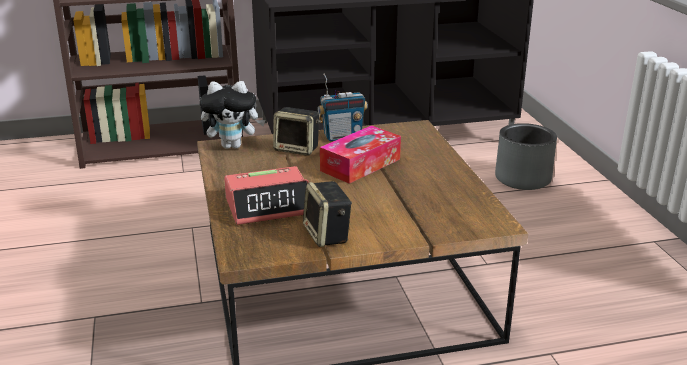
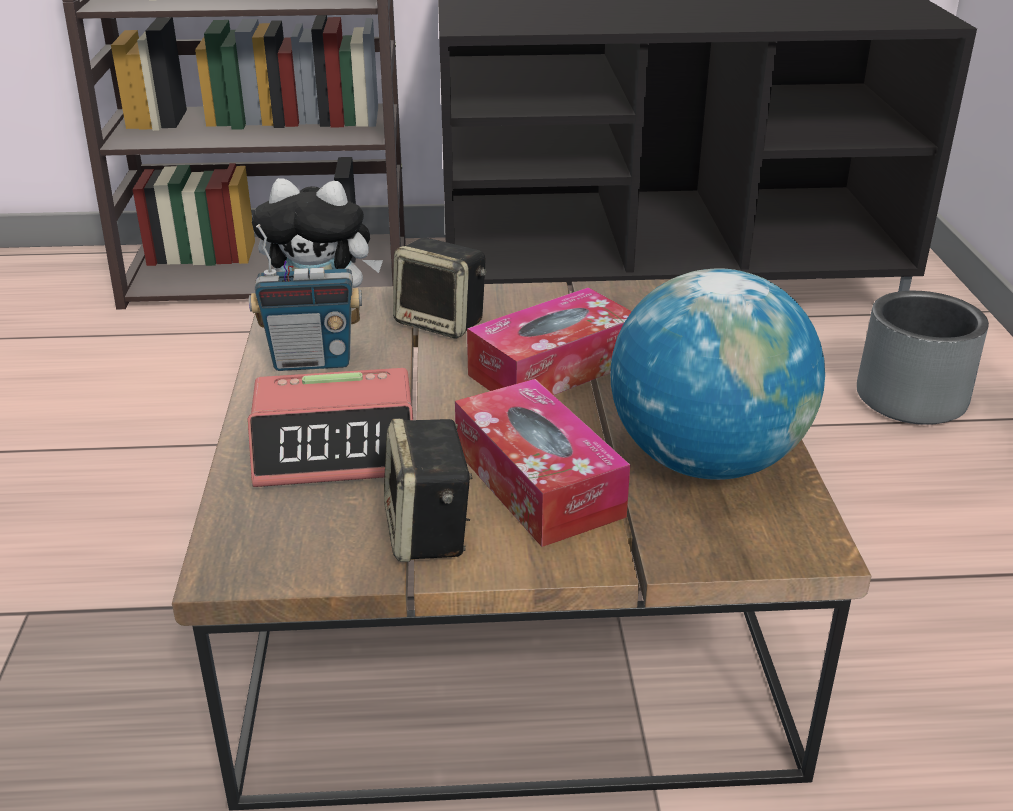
camera: 10 degrees right, 5 degrees up
(342, 136) = (538, 302): radio -> radio (312, 361)
(370, 212) = (537, 482): none -> tissue box
(444, 196) = (706, 460): none -> globe

